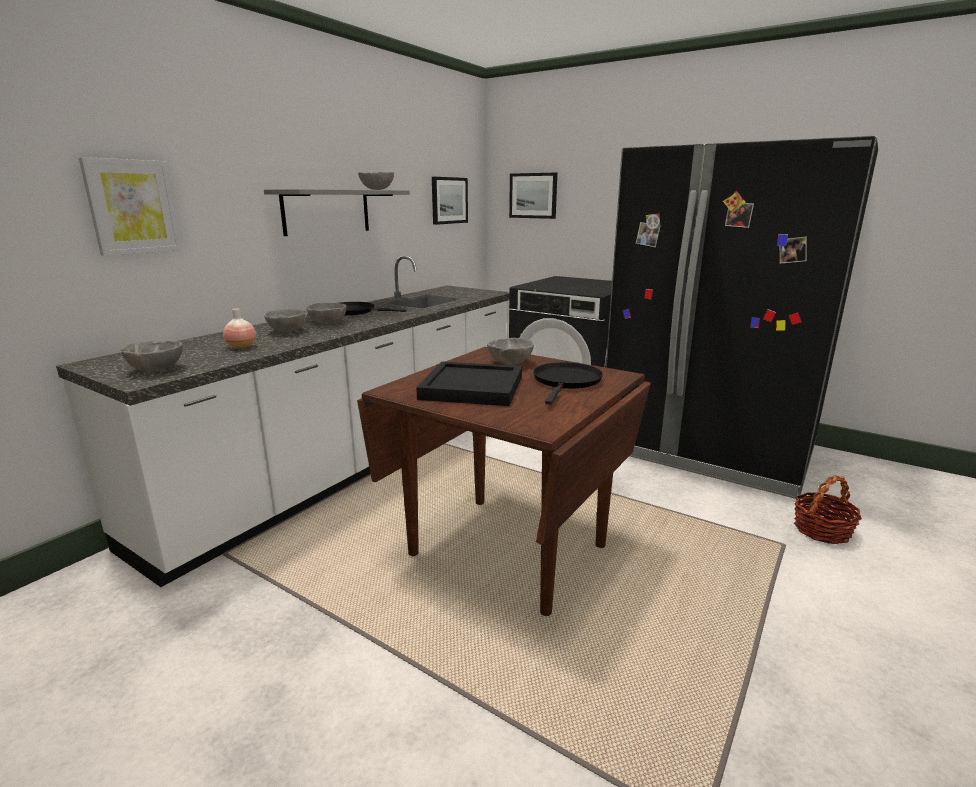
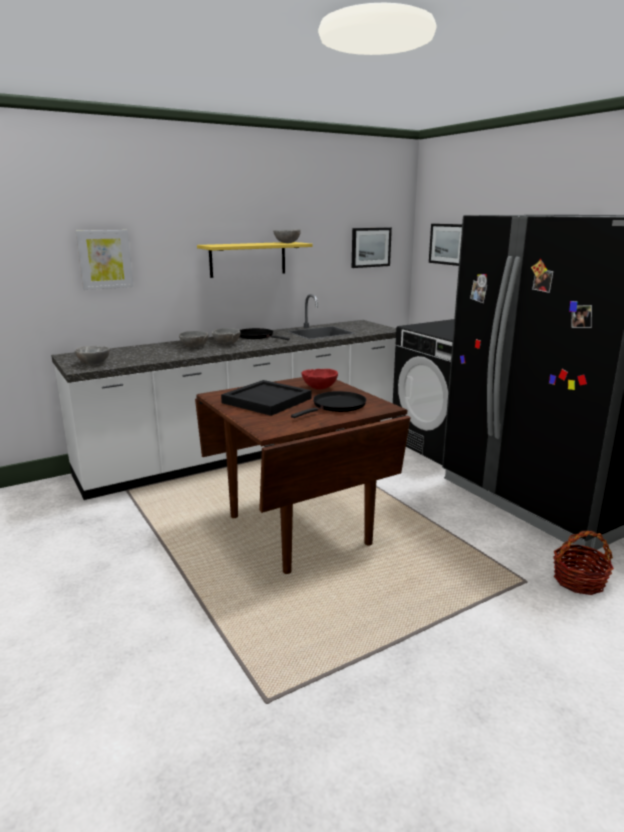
camera: 25 degrees right, 0 degrees up
(241, 347) = (154, 355): vase -> none
(327, 211) = (248, 259): grey shelf -> yellow shelf
(510, 363) = (319, 388): grey bowl -> red bowl

